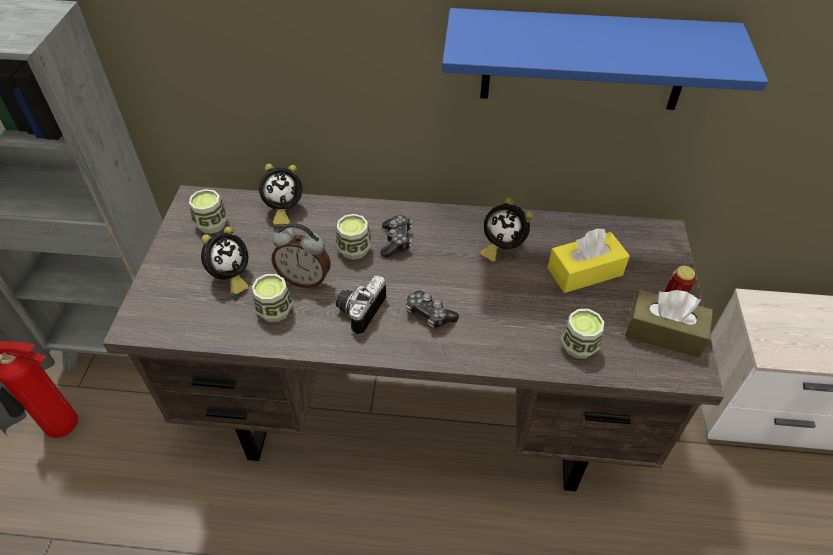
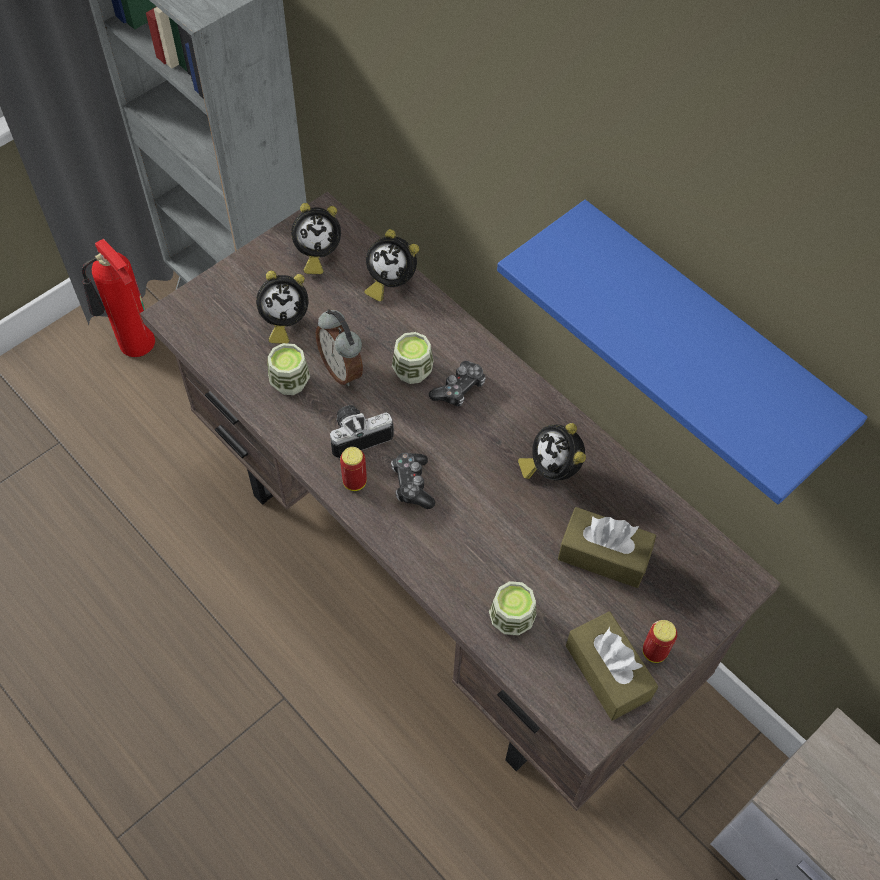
camera: 40 degrees right, 10 degrees up
(212, 224) = (316, 255): cup -> alarm clock
(389, 340) = (354, 482): none -> can
(585, 271) = (603, 555): yellow tissue box -> brown tissue box

